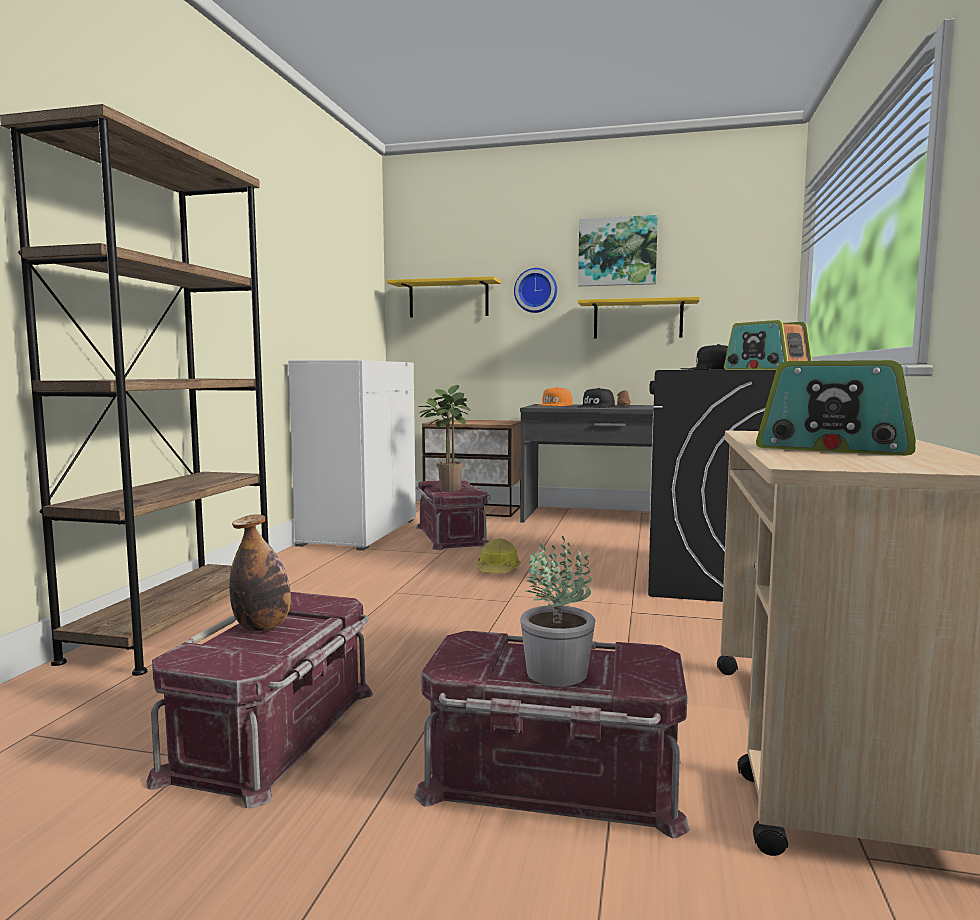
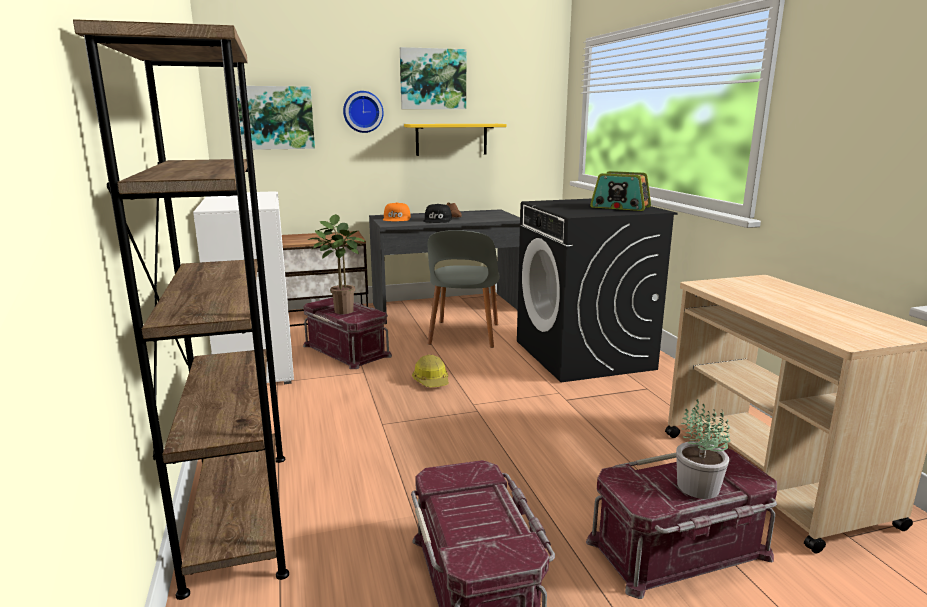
camera: 30 degrees left, 10 degrees up
(262, 627) = (462, 511): bottle -> none
(448, 299) = (276, 118): yellow shelf -> picture
(594, 541) = (464, 335): none -> grey chair
(710, 369) = (568, 203): black cap -> none
(835, 448) = (802, 309): radio -> none

